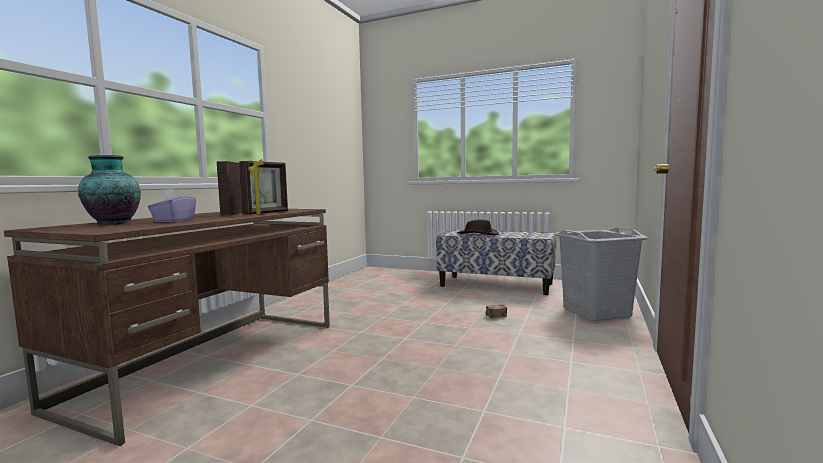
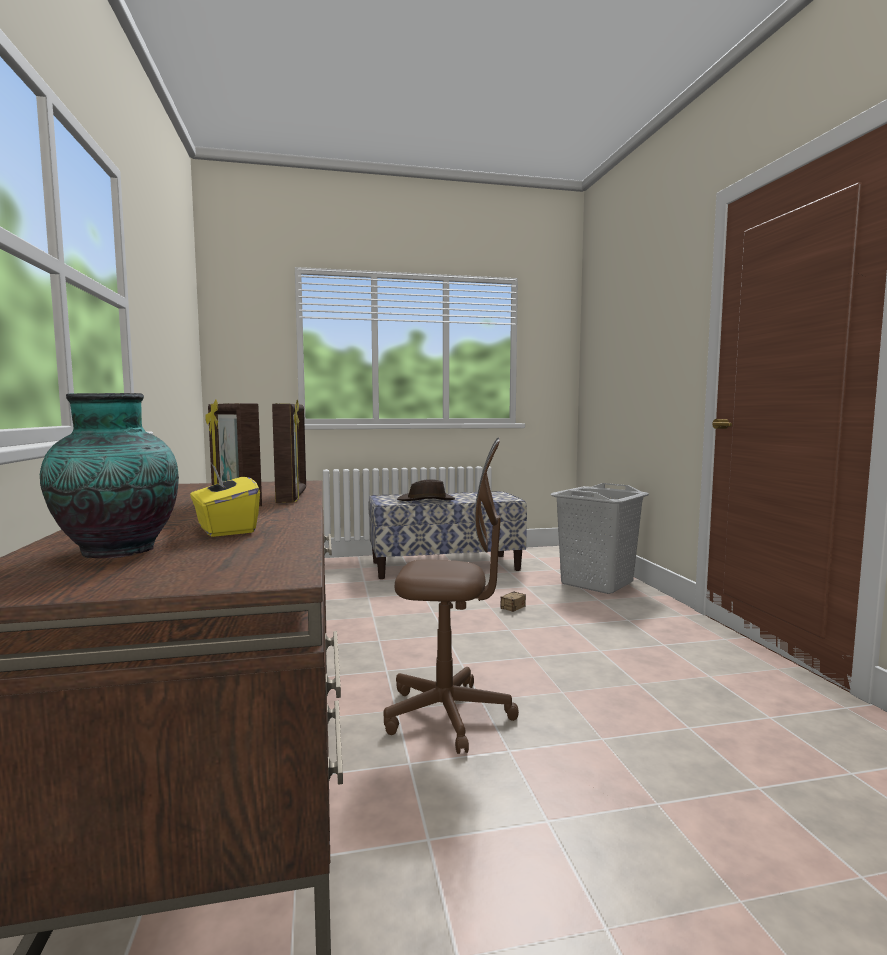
camera: 35 degrees left, 0 degrees up
(174, 220) = (225, 529): purple tissue box -> yellow tissue box
(352, 360) = (448, 715): none -> brown office chair

